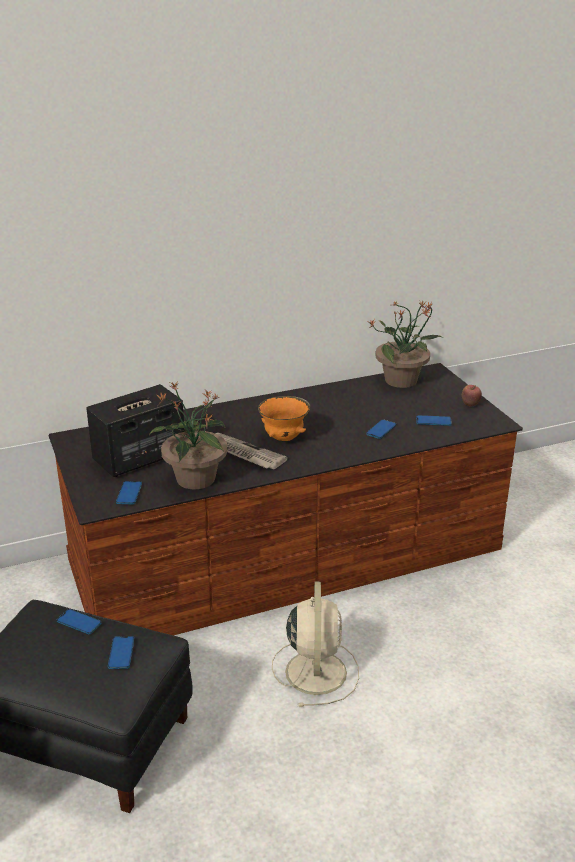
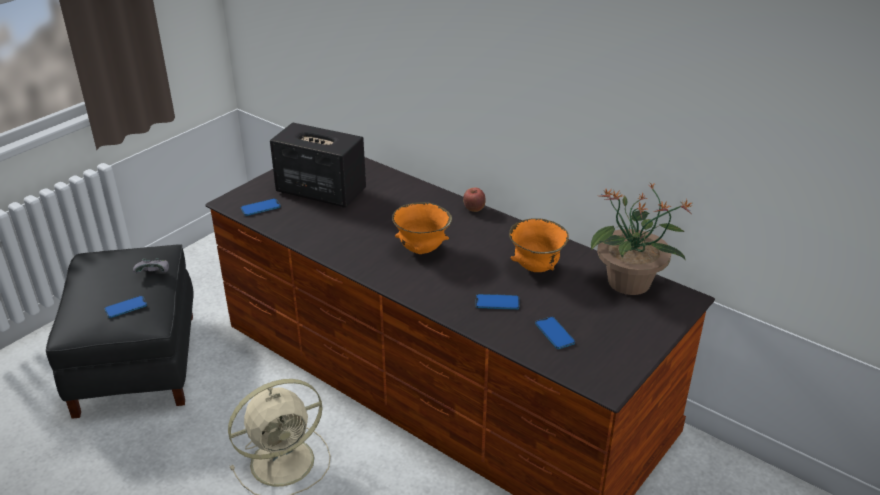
camera: 60 degrees right, 5 degrees up
(79, 622) = (154, 273): phone -> grey game controller
(195, 479) = (306, 230): potted plant -> none
(243, 453) = (372, 238): newspaper -> none
(353, 404) = (535, 268): none -> orange bowl
(470, 405) = (627, 350): apple -> apple (474, 209)

